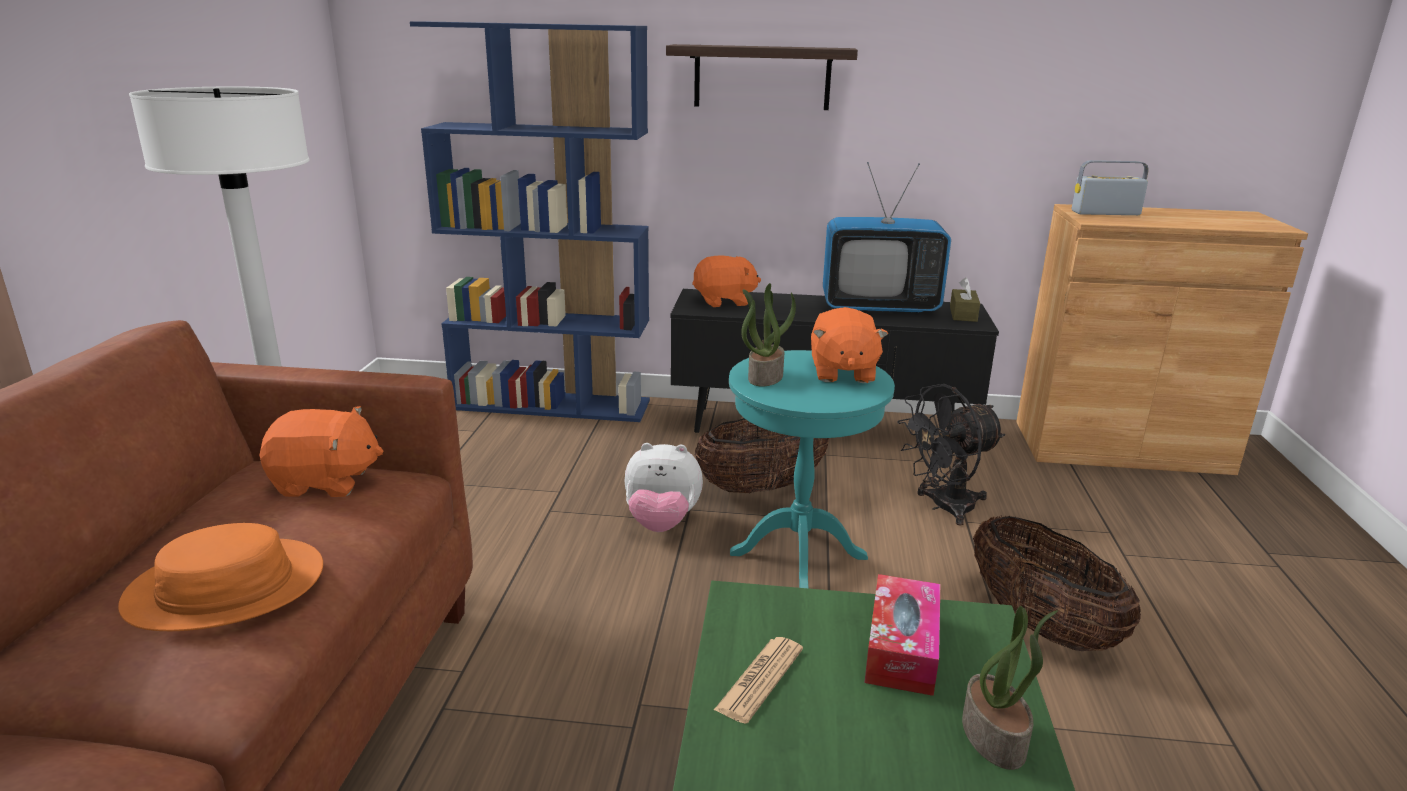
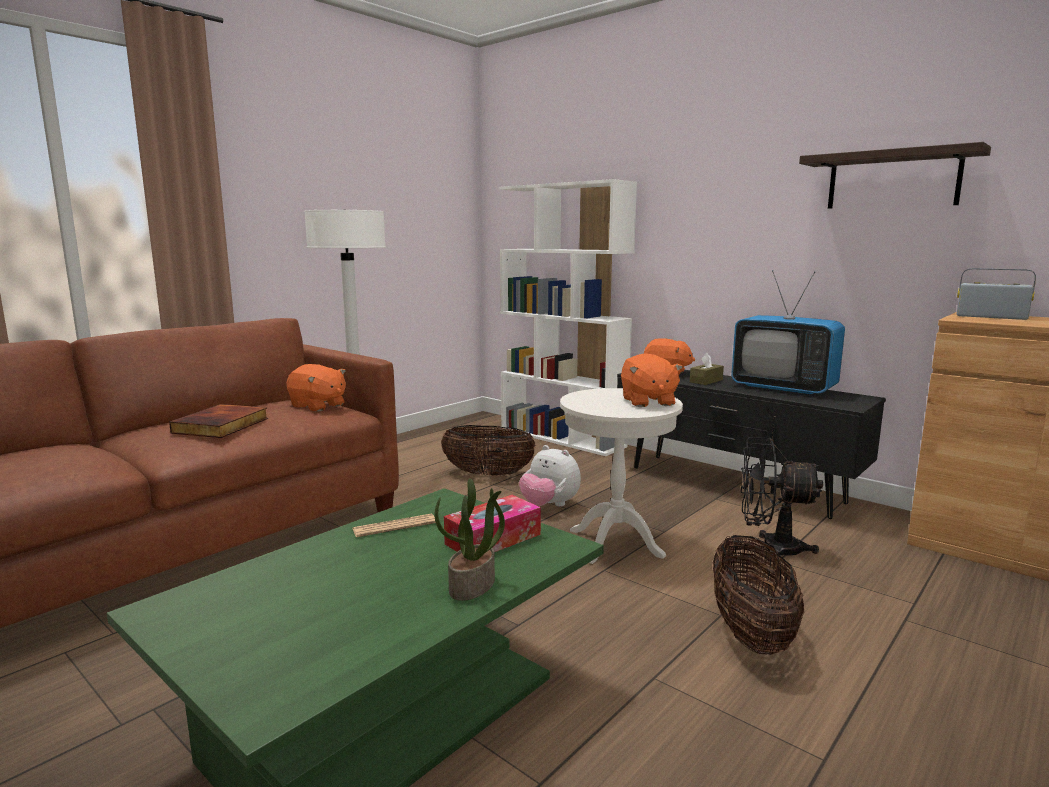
camera: 35 degrees right, 10 degrees down
(226, 587) = (222, 426): orange hat -> book
(553, 404) = (562, 438): blue bookcase -> white bookcase
(761, 487) = (640, 504): basket -> basket (488, 474)
(762, 77) = (712, 212): shelf -> shelf (892, 180)
(765, 376) = (590, 396): potted plant -> none
(798, 555) = (616, 543): turquoise side table -> white side table
(842, 373) = (647, 401): orange plush toy -> orange plush toy turned 45 degrees counterclockwise
(963, 314) = (851, 400): brown tissue box -> brown tissue box (706, 381)

